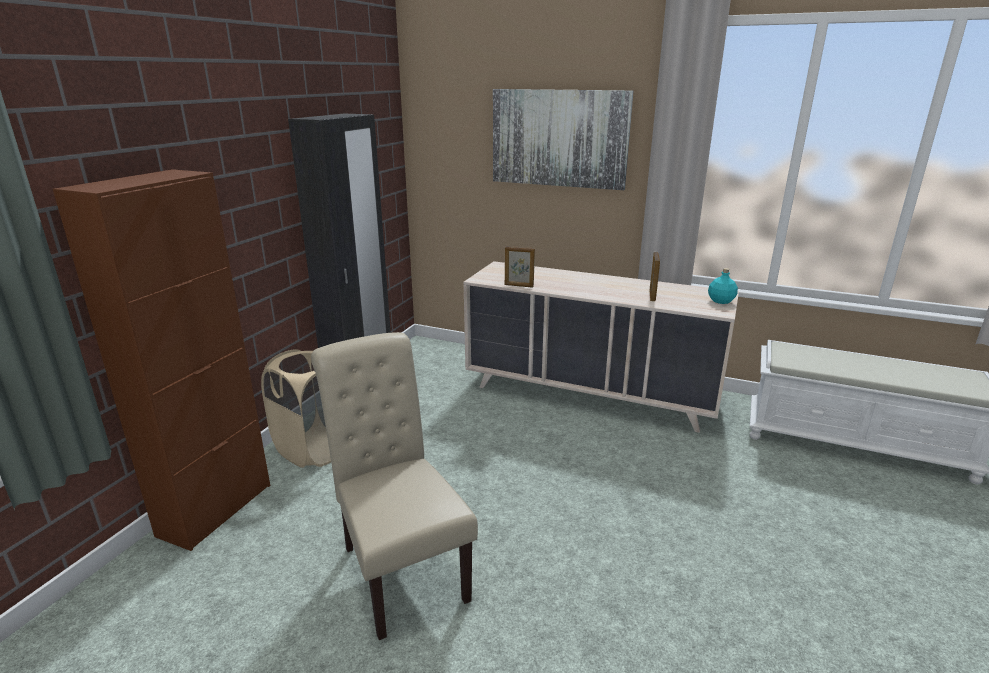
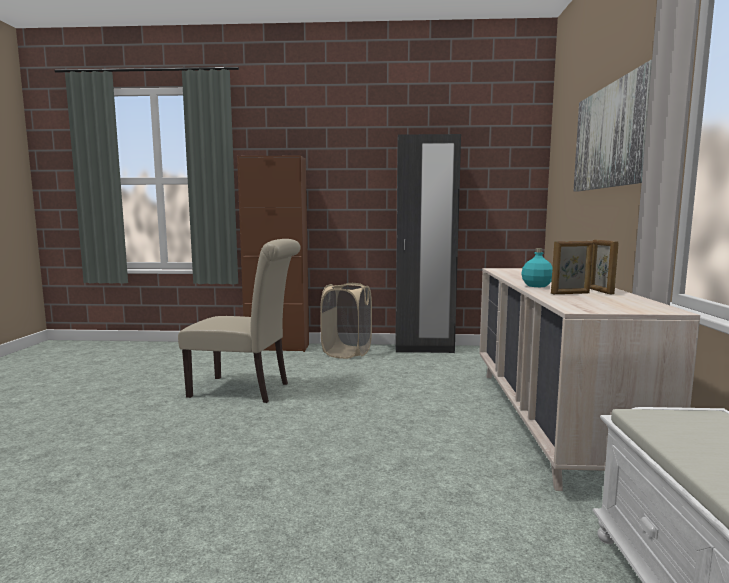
camera: 70 degrees right, 15 degrees down
(400, 567) = (245, 390): beige chair -> beige chair turned 60 degrees clockwise
(519, 286) = (502, 273): picture frame -> picture frame (600, 291)
(721, 301) = (623, 309): turquoise bottle -> turquoise bottle (536, 286)

